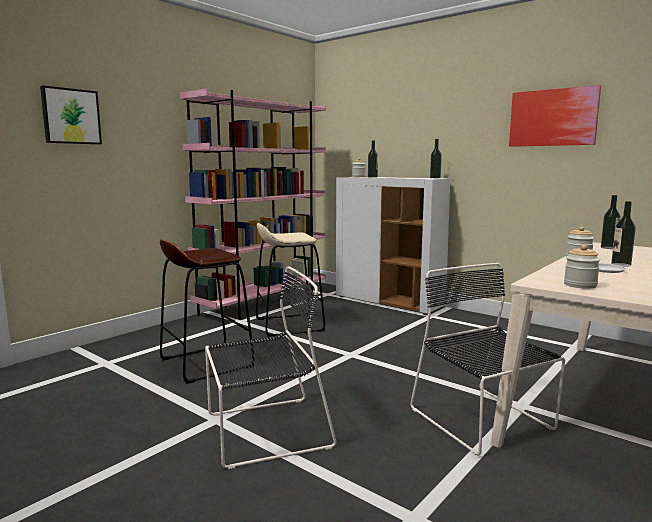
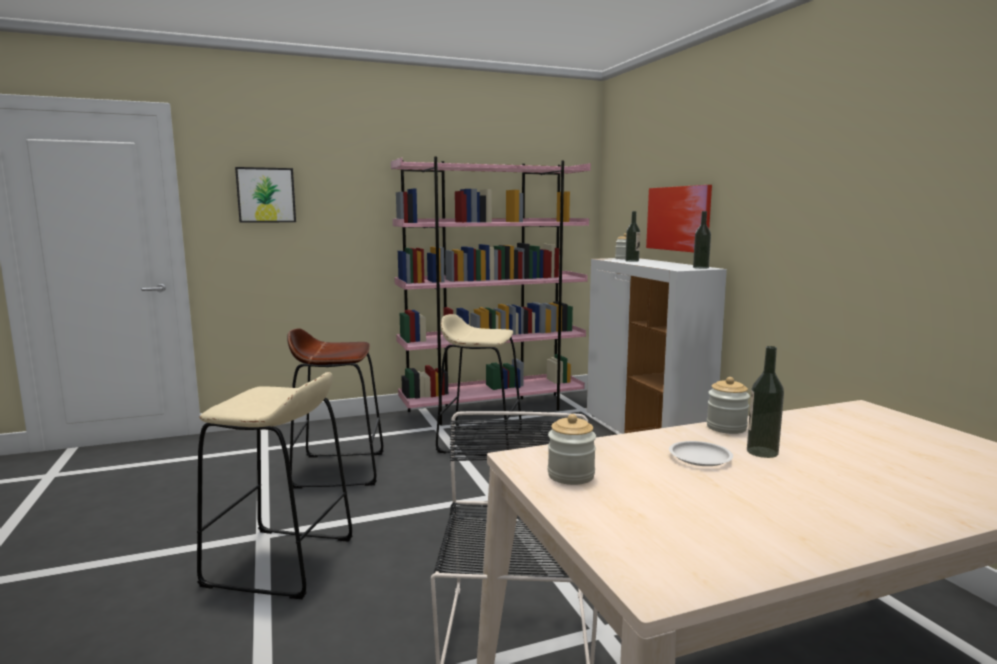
camera: 30 degrees right, 0 degrees up
(263, 431) = (280, 562): black chair -> beige stool
(553, 117) = (861, 180): picture -> picture (678, 218)
(608, 248) = (851, 415): bottle -> none

